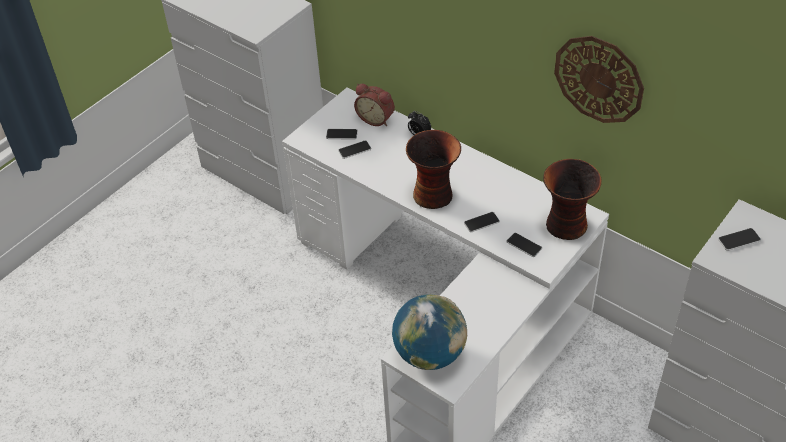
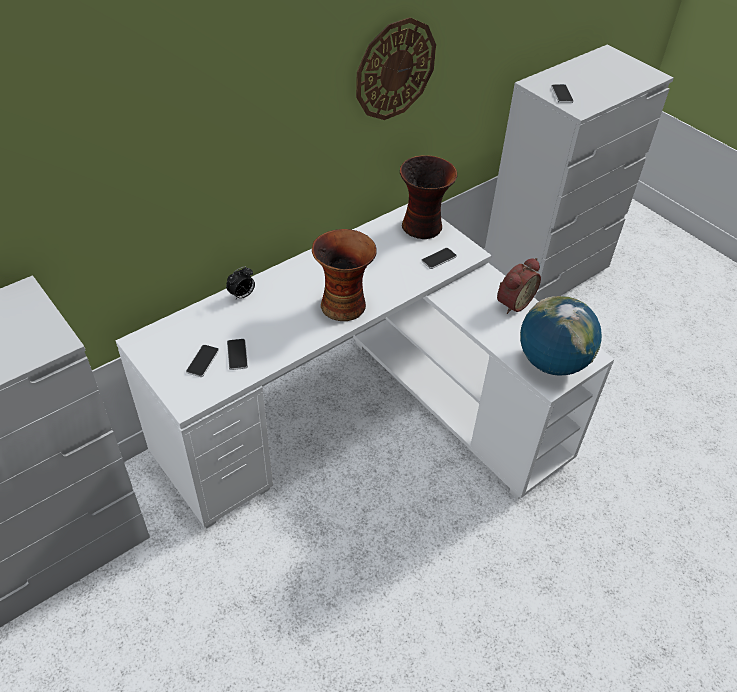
camera: 80 degrees left, 0 degrees up
(376, 118) = (192, 325): alarm clock -> alarm clock (513, 302)
(481, 222) = (398, 279): phone -> none

